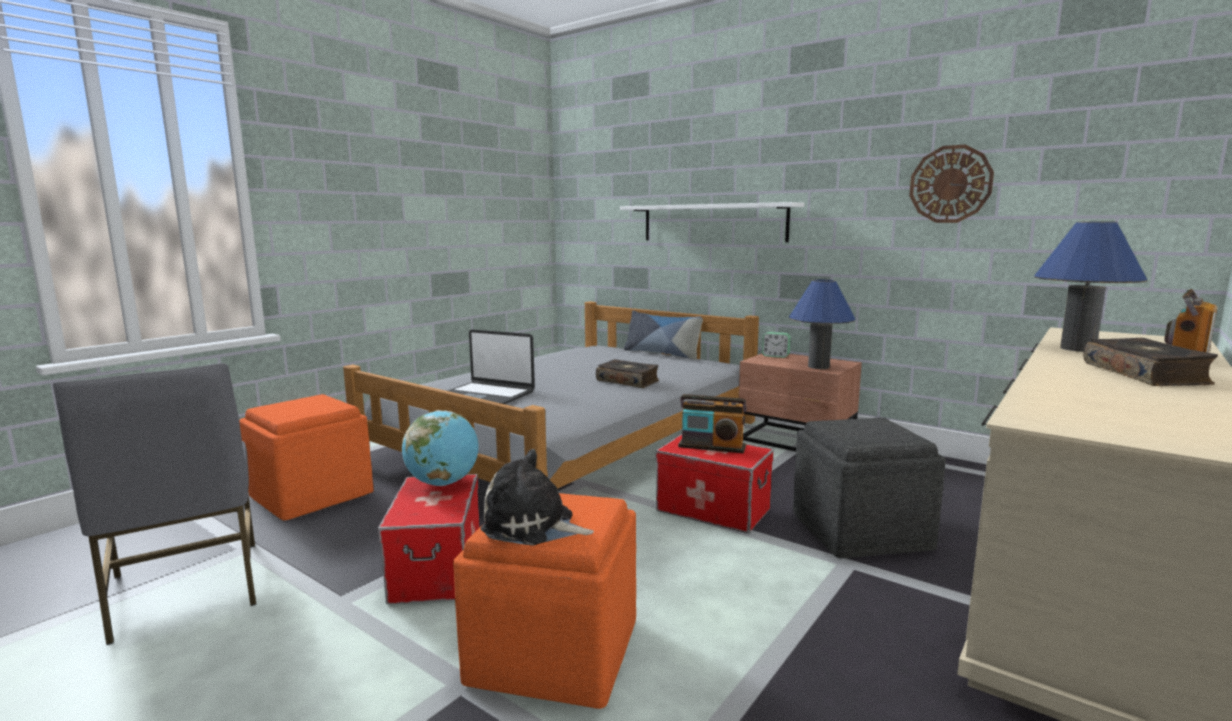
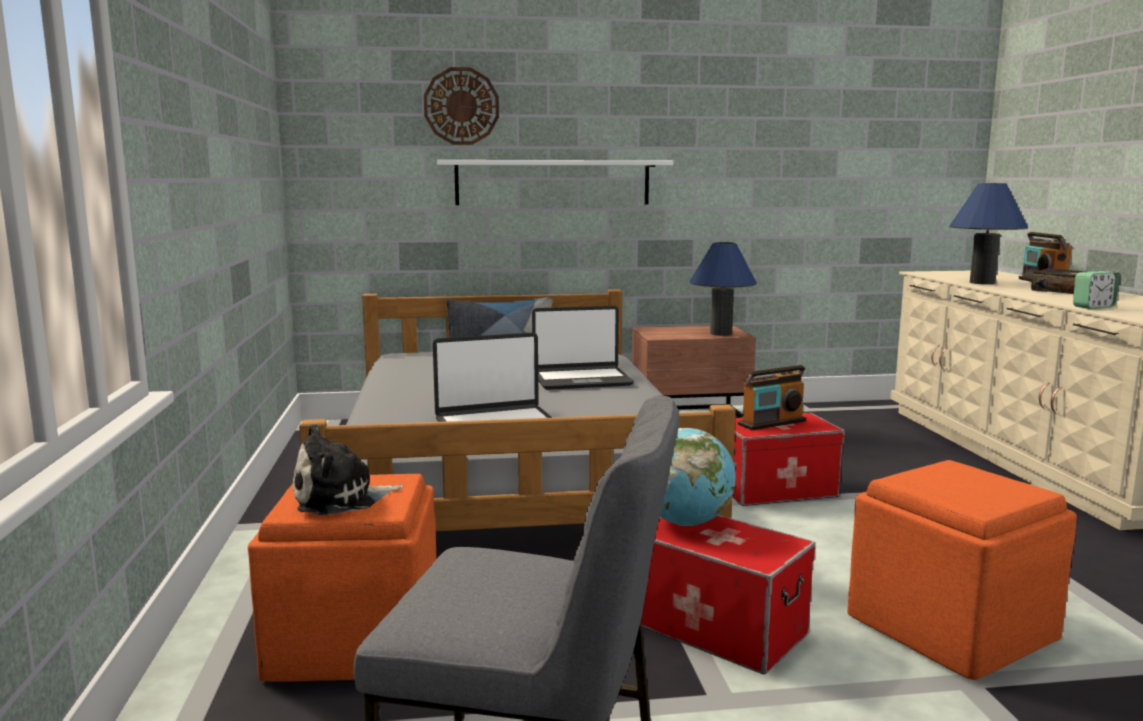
camera: 45 degrees left, 0 degrees up
(533, 526) = (983, 494): plush toy -> plush toy (340, 499)
(628, 381) = (581, 380): book -> laptop
(775, 356) = (657, 330): alarm clock -> alarm clock (1093, 307)
(860, 531) = (886, 469): grey ottoman -> none
(950, 184) = (801, 147): wall clock -> wall clock (461, 106)

